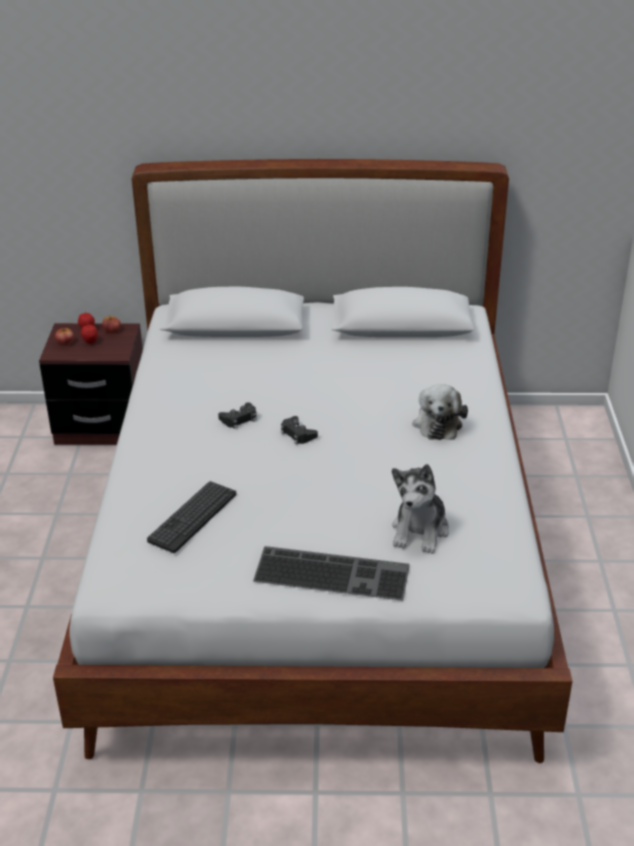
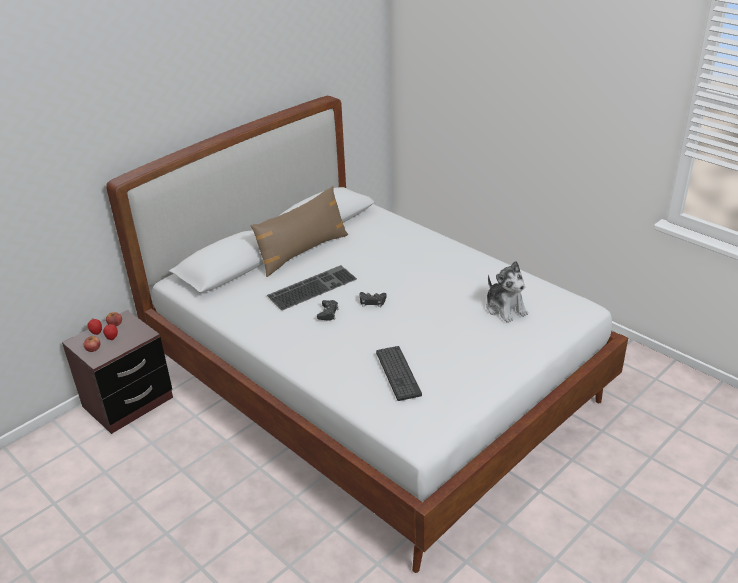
camera: 45 degrees left, 0 degrees up
(325, 346) = (302, 252): none -> brown pillow
(334, 572) = (504, 351): keyboard -> keyboard (312, 286)
(437, 423) = (426, 257): plush toy -> none

